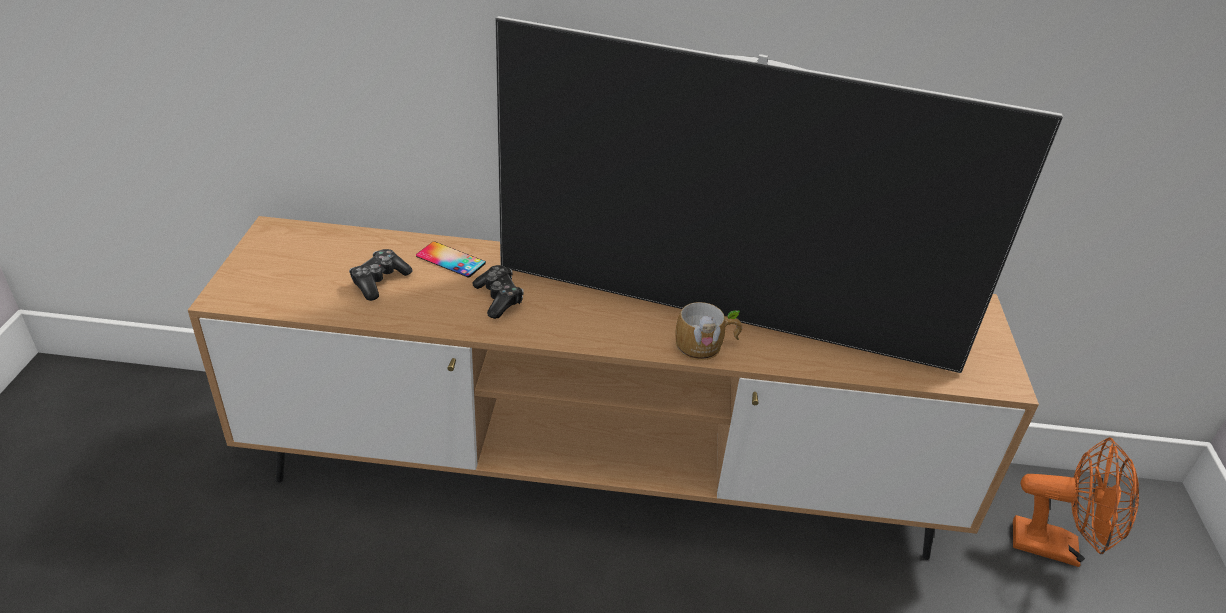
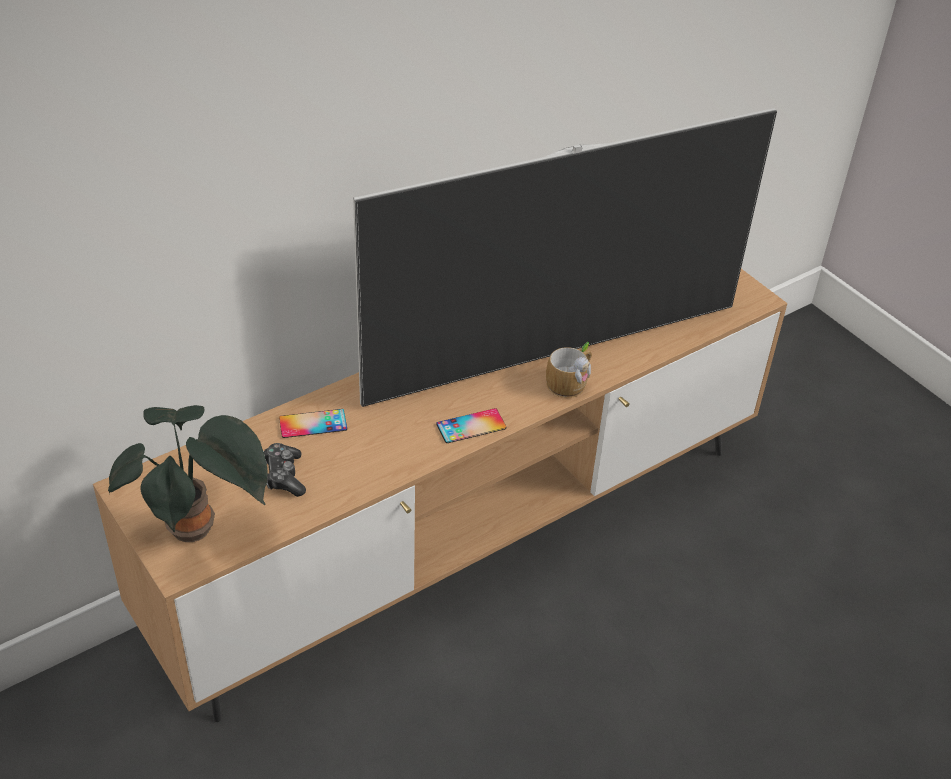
camera: 40 degrees left, 5 degrees up
(272, 280) = (197, 530): none -> potted plant
(499, 298) = (392, 433): game controller -> none
(569, 330) = (471, 426): none -> phone
(1056, 547) = (781, 395): orange fan -> none

